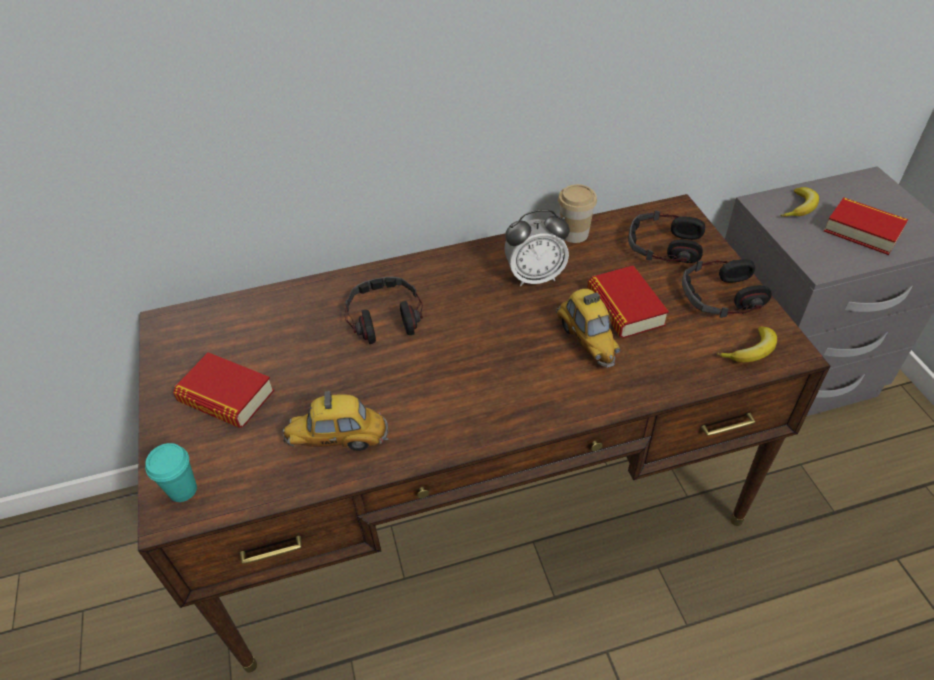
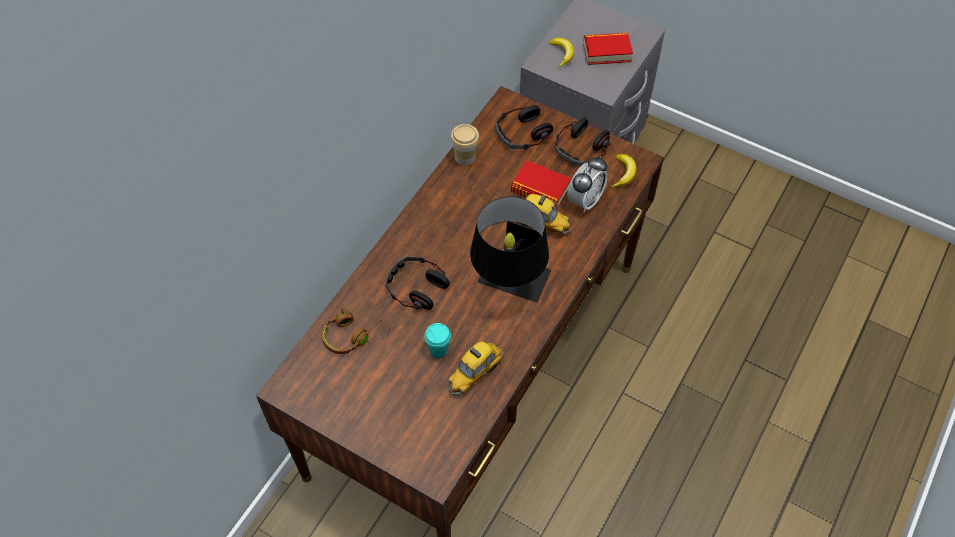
camera: 45 degrees left, 10 degrees up
(183, 490) = (427, 461): turquoise cup -> turquoise cup (438, 350)
(226, 396) = (384, 399): book -> none
(277, 319) = (353, 335): none -> brown headphones
(478, 380) = (509, 287): none -> black table lamp
(535, 277) = (473, 202): alarm clock -> alarm clock (585, 200)

